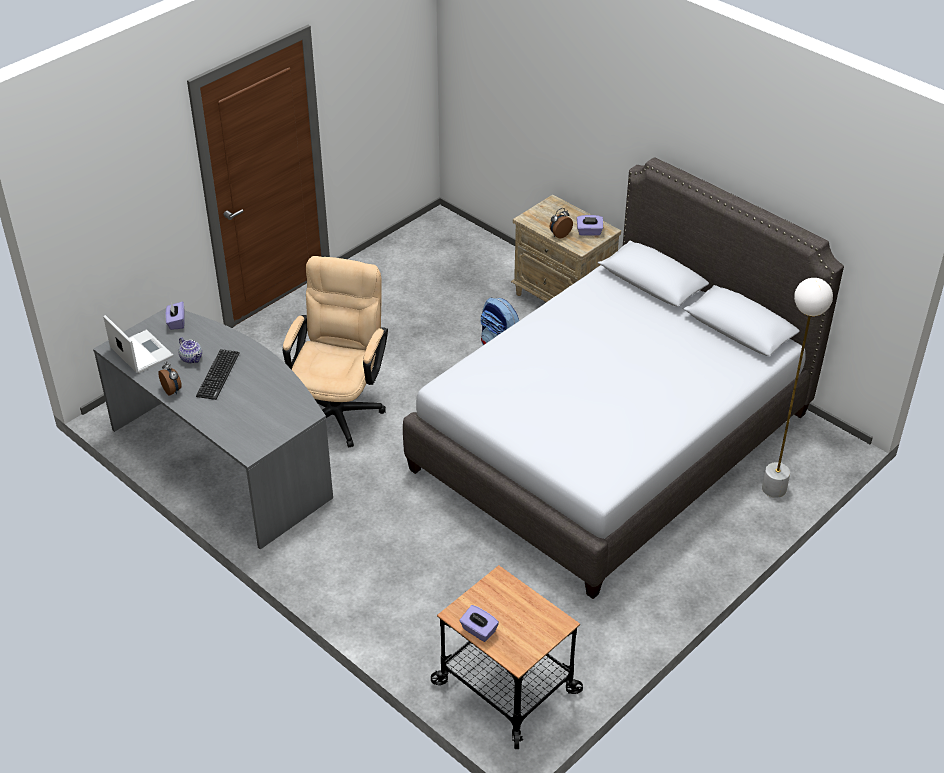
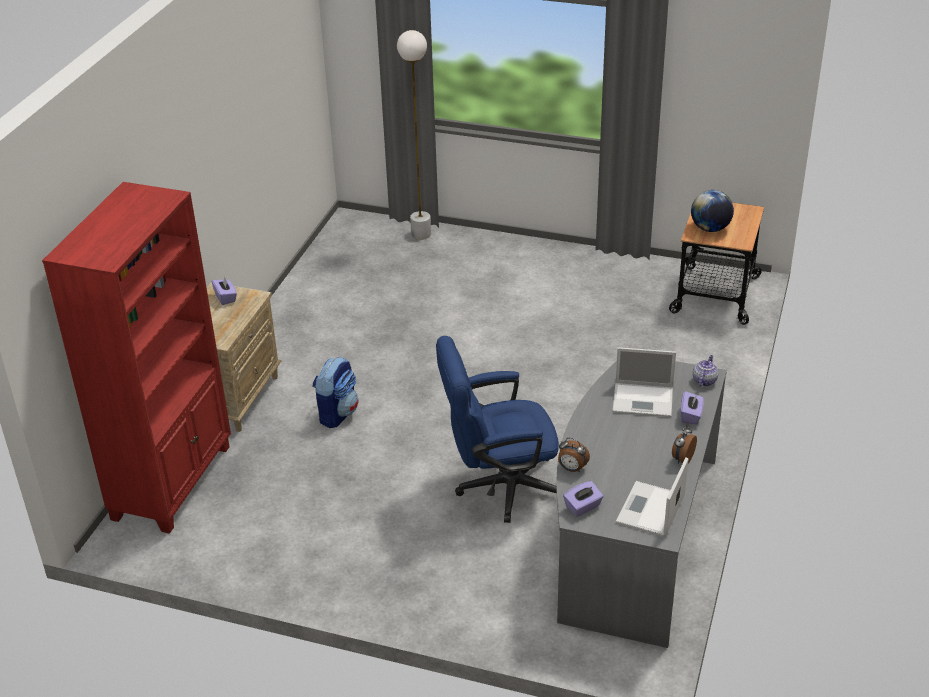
camera: 115 degrees left, 5 degrees down
(192, 358) = (627, 467): teapot -> teapot (704, 380)
(218, 374) = (633, 439): keyboard -> none
(255, 400) = (644, 400): none -> laptop
(340, 407) = (500, 487): beige office chair -> blue office chair
(478, 631) = (746, 230): purple tissue box -> purple tissue box (691, 416)
(480, 253) = (173, 482): none -> red bookcase
(503, 601) = (710, 228): none -> globe
(559, 234) = (240, 313): alarm clock -> alarm clock (572, 469)
(611, 441) = (423, 317): grey bed -> none

